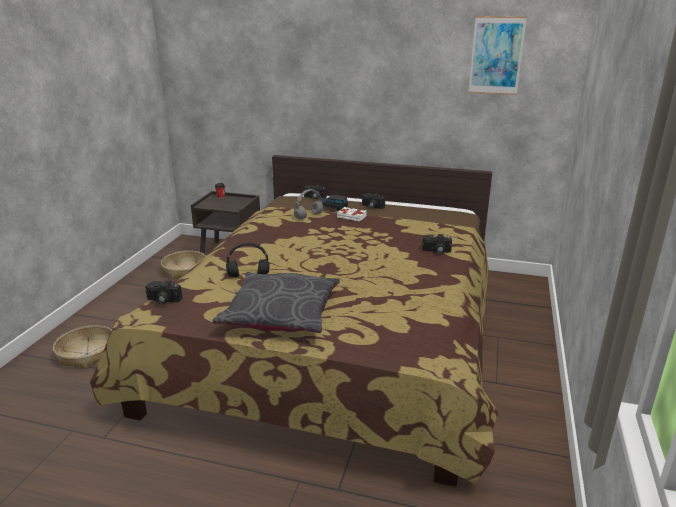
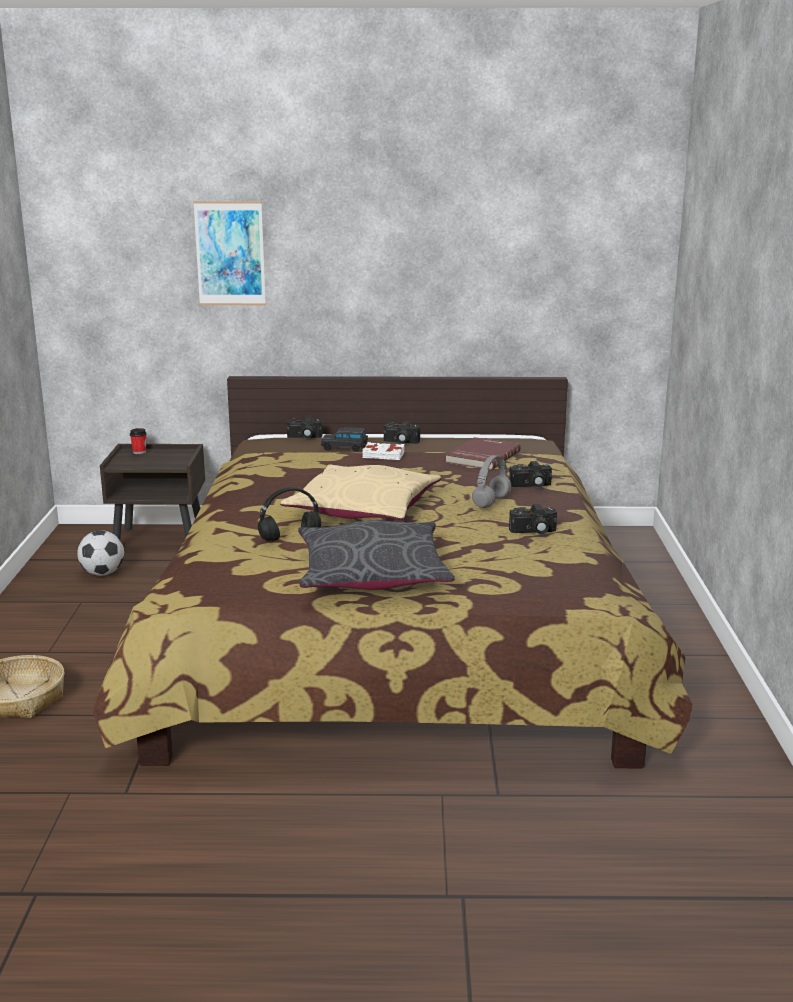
camera: 15 degrees left, 5 degrees down
(162, 300) = (188, 578): camera -> camera (533, 531)
(185, 271) = (102, 573): basket -> football
(308, 216) = (319, 460): grey headphones -> grey headphones (491, 502)
(311, 257) = (363, 508): none -> beige pillow
(415, 224) = (481, 456): none -> red book
(496, 55) = (561, 213): picture -> picture (230, 253)

